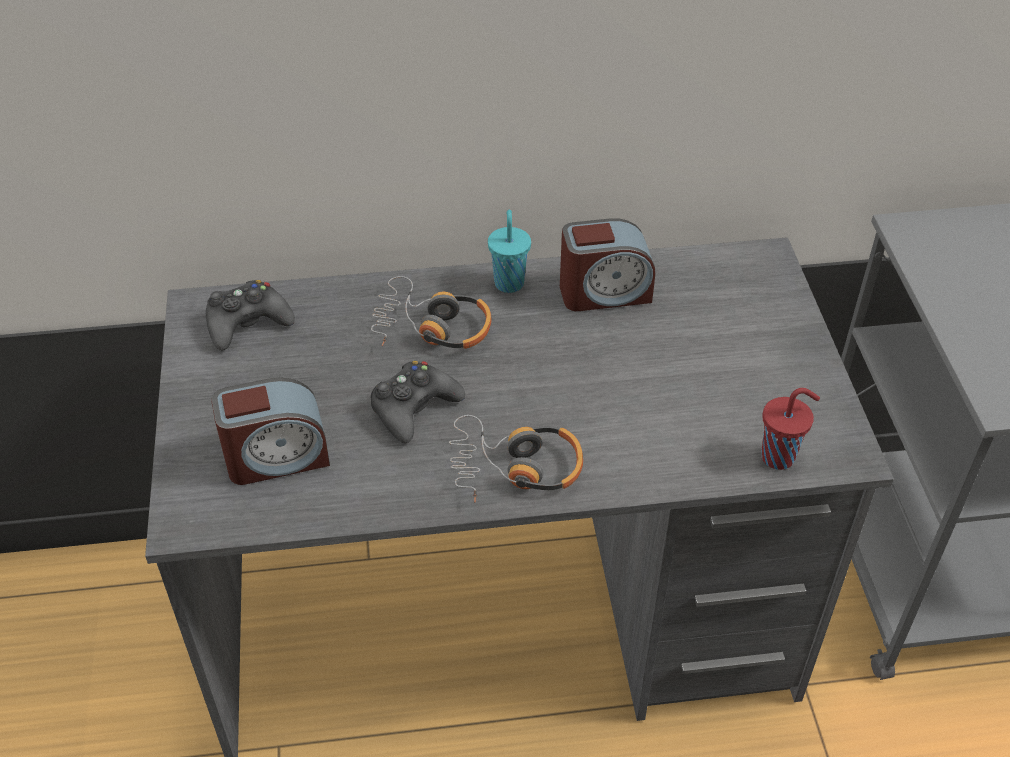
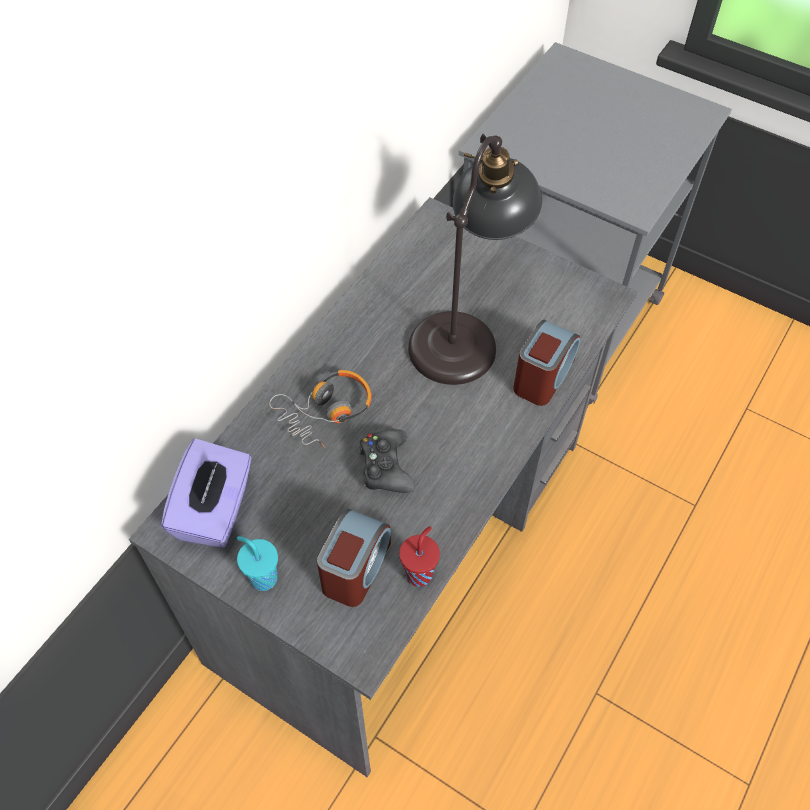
camera: 50 degrees left, 10 degrees up
(247, 323) = (215, 510): black game controller -> purple tissue box
(509, 282) = (328, 346): turquoise cup -> turquoise cup (262, 577)
(515, 468) = (481, 448): headphones -> none
(604, 292) = (386, 308): alarm clock -> alarm clock (543, 376)
(665, 360) = (467, 320): none -> grey table lamp
(780, 457) = (582, 324): red cup -> red cup (419, 572)

